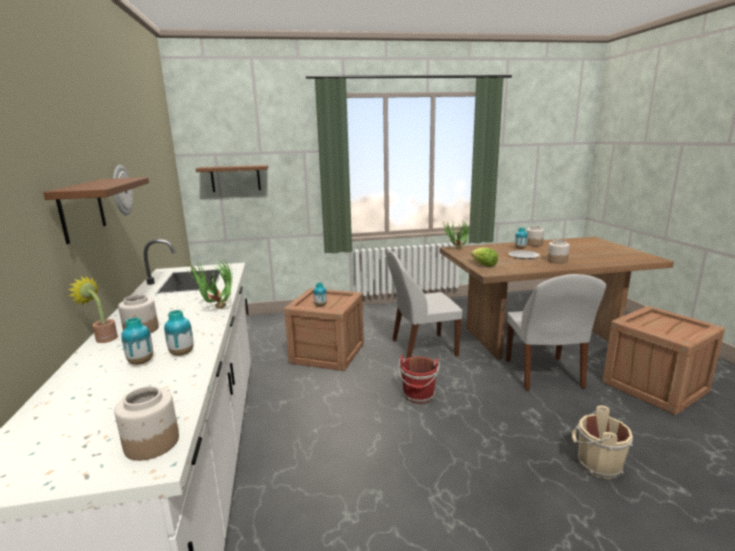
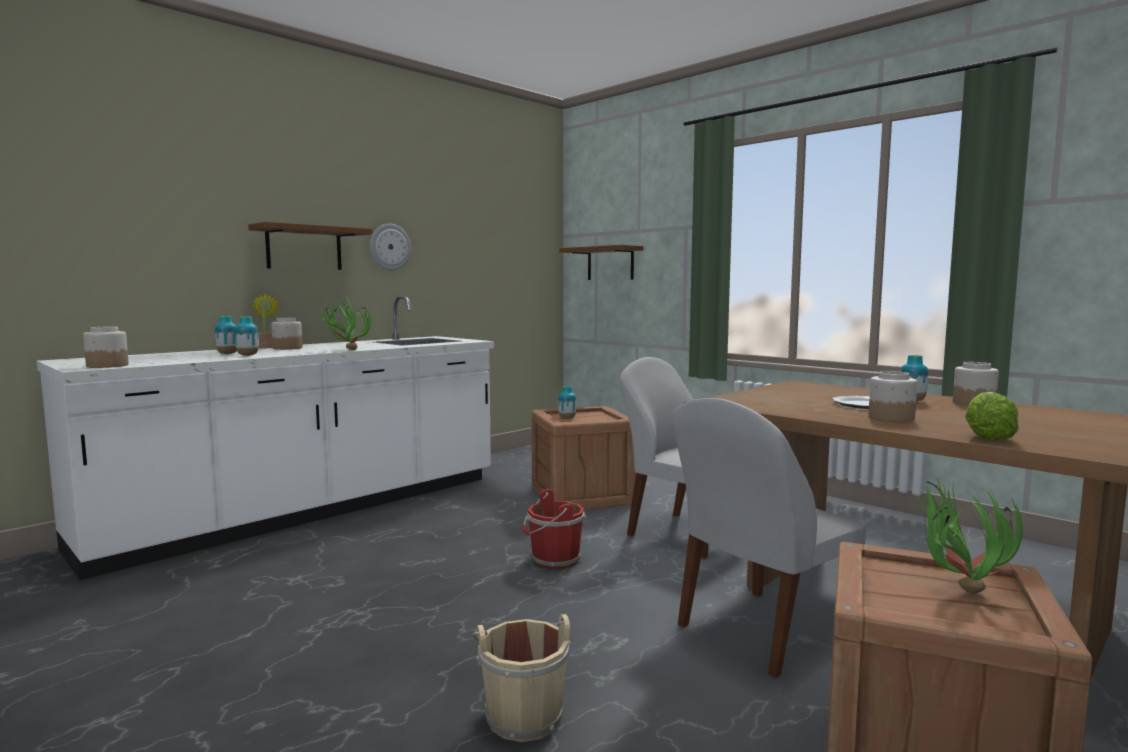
camera: 55 degrees right, 10 degrees down
(456, 250) = (795, 384): potted plant -> potted plant (957, 591)
(484, 265) = (746, 397): lettuce -> lettuce (987, 437)

